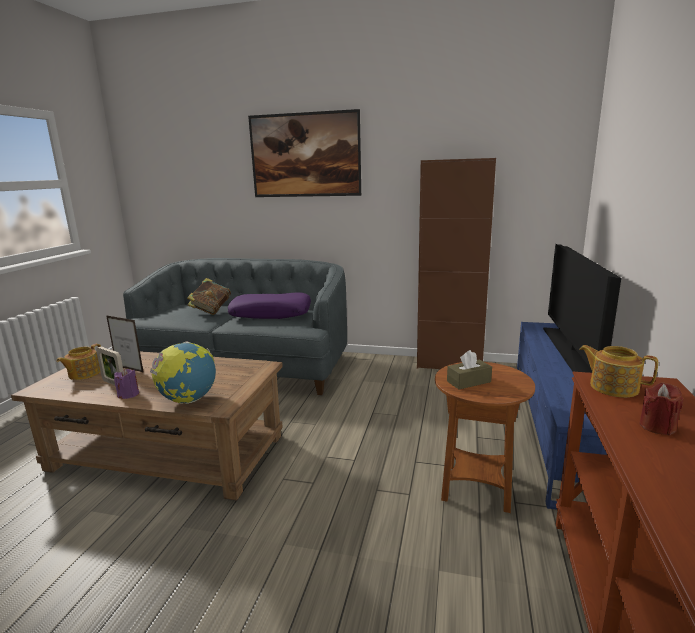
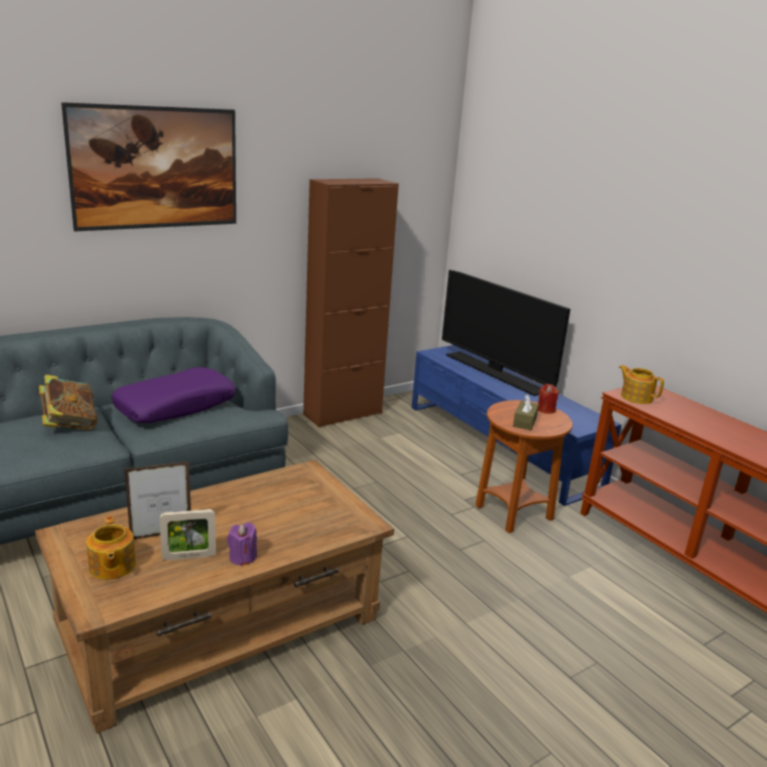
camera: 50 degrees left, 5 degrees up
(188, 400) = (321, 532): globe -> none
(612, 387) = (636, 397): teapot -> teapot turned 60 degrees clockwise
(657, 427) = (689, 415): red candle -> red candle (546, 410)

